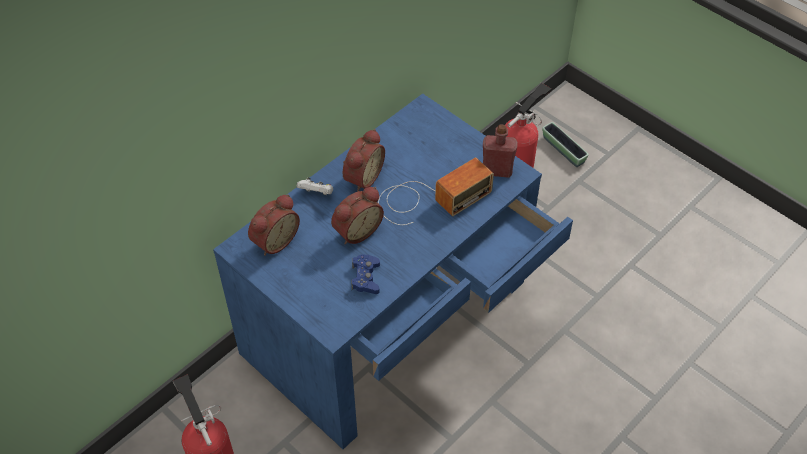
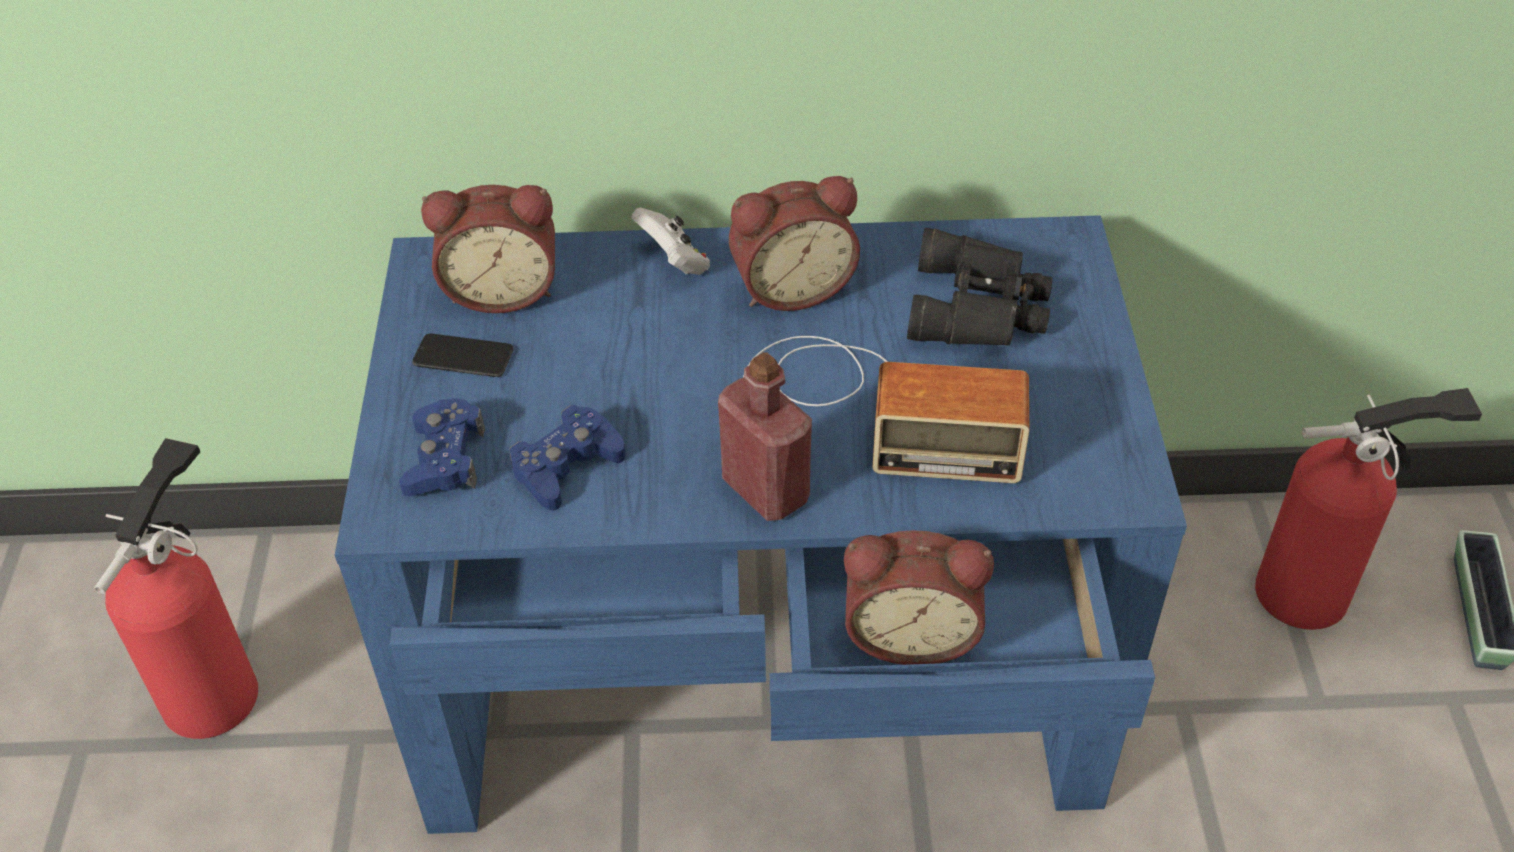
camera: 45 degrees right, 5 degrees down
(291, 269) = (463, 357): none -> phone
(327, 303) = (444, 459): none -> blue game controller
(356, 230) = (660, 370): alarm clock -> alarm clock (911, 632)
(422, 146) = (980, 307): none -> black binoculars
(497, 170) = (1086, 451): red bottle -> red bottle (765, 490)

